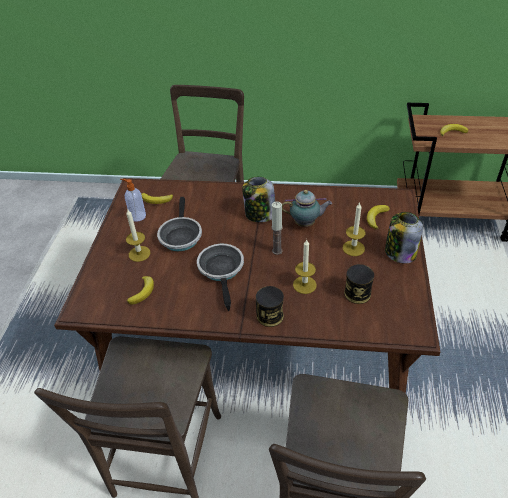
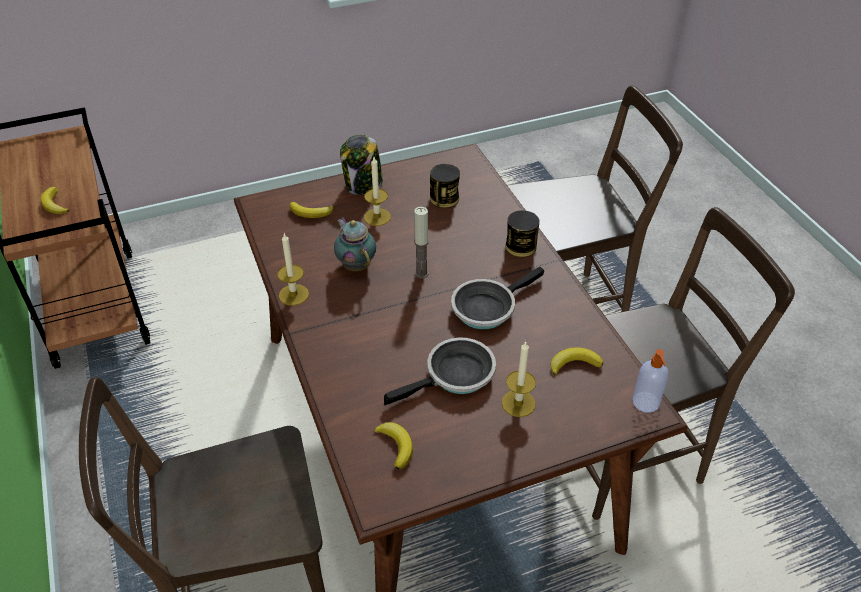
camera: 120 degrees left, 0 degrees up
(137, 216) = (447, 450): soap dispenser -> soap dispenser (646, 403)
(259, 214) = (363, 313): jar -> none
(304, 285) = (459, 236): candle -> candle (293, 295)

